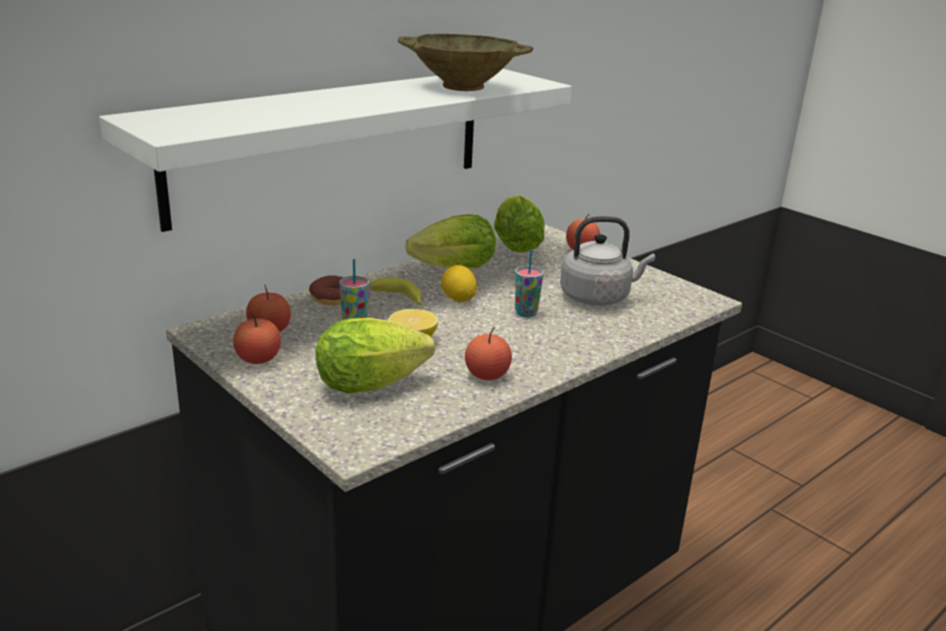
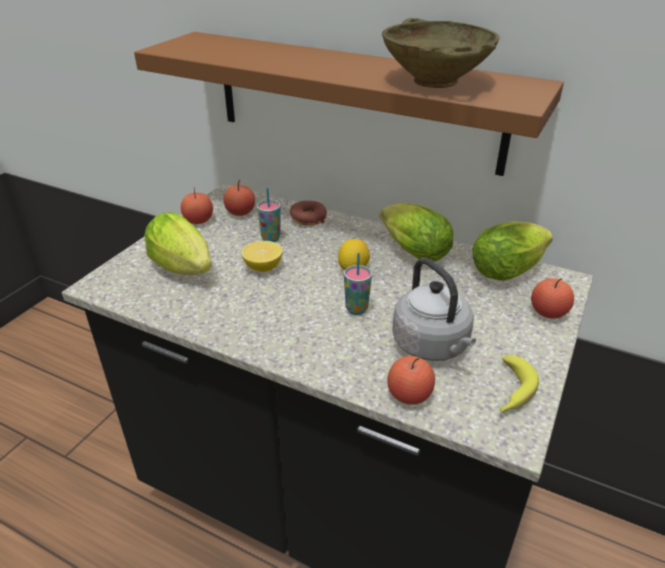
camera: 70 degrees right, 10 degrees up
(333, 142) = (354, 101): white shelf -> brown shelf
(400, 299) = (329, 244): banana -> banana (511, 392)
(487, 375) = (224, 314): apple -> apple (409, 395)

